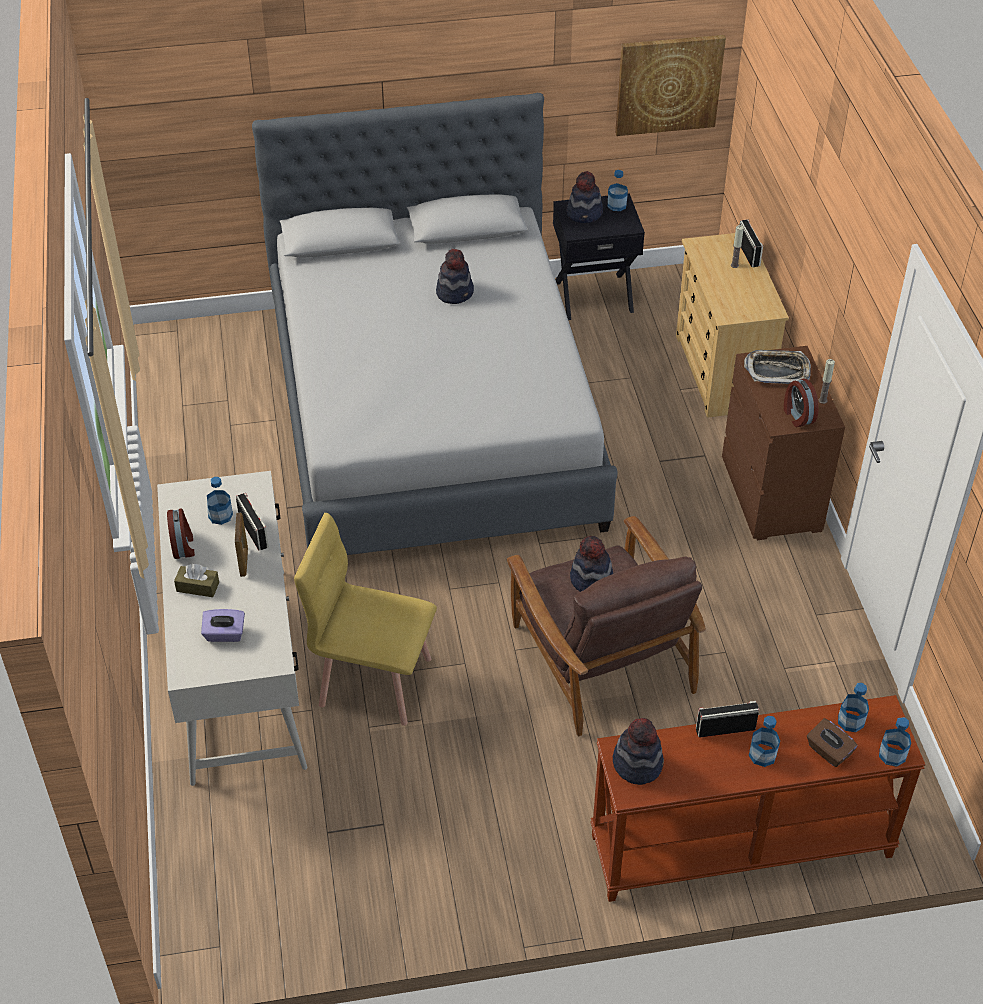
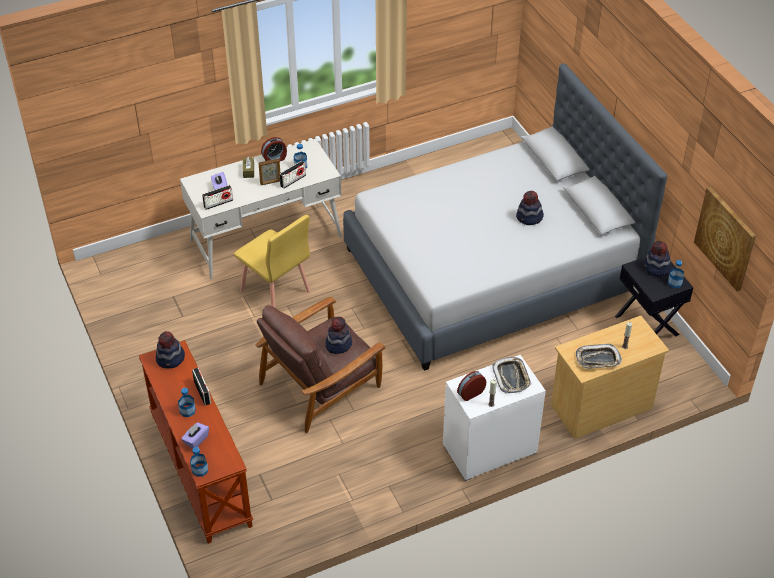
camera: 75 degrees right, 0 degrees up
(374, 680) = (275, 291): yellow chair -> yellow chair turned 135 degrees clockwise
(748, 253) = (642, 352): radio -> radio (218, 203)
(751, 293) = (597, 359): none -> tray
(771, 495) = (489, 449): brown dresser -> white dresser
(828, 752) = (196, 440): brown tissue box -> purple tissue box
(850, 721) = (221, 448): bottle -> none

